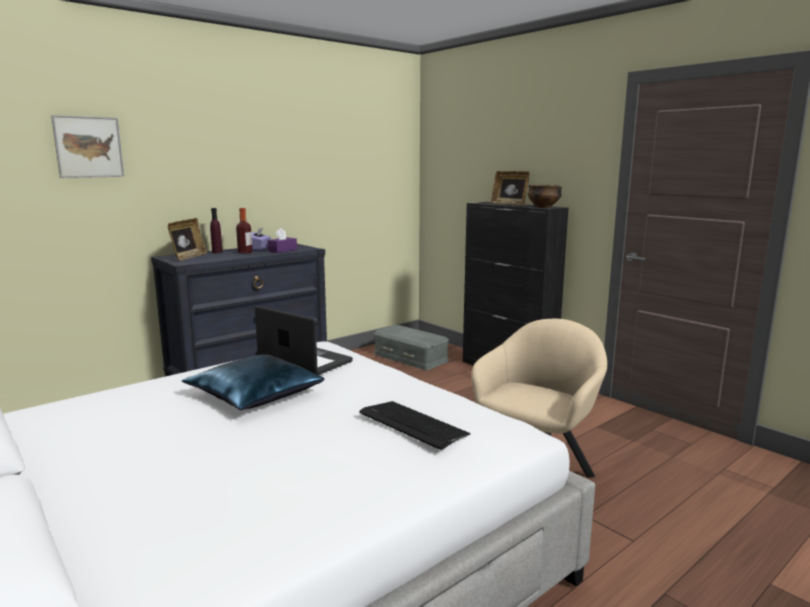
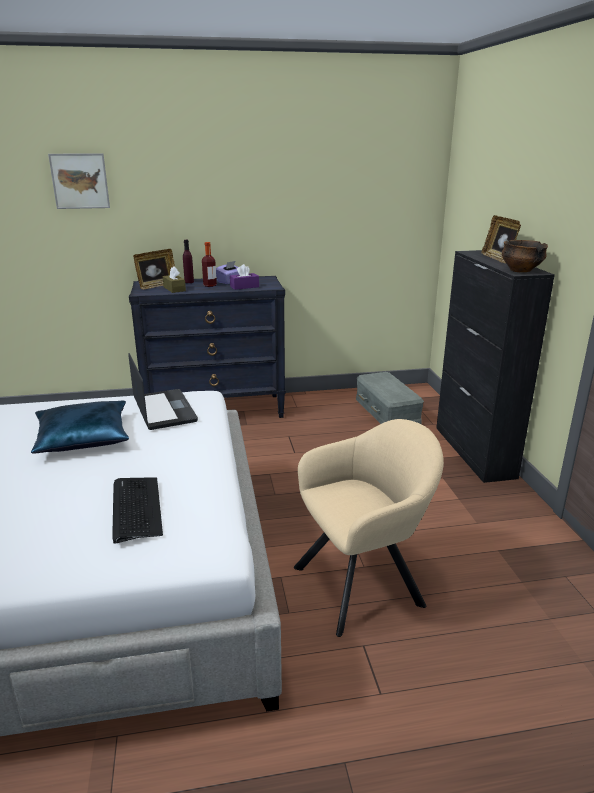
camera: 30 degrees right, 10 degrees up
(214, 257) = (174, 289): none -> brown tissue box

